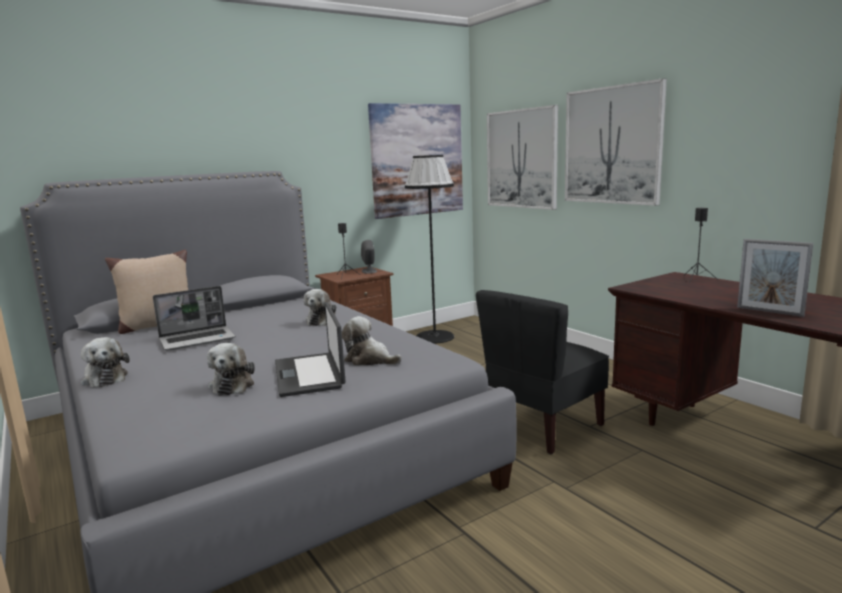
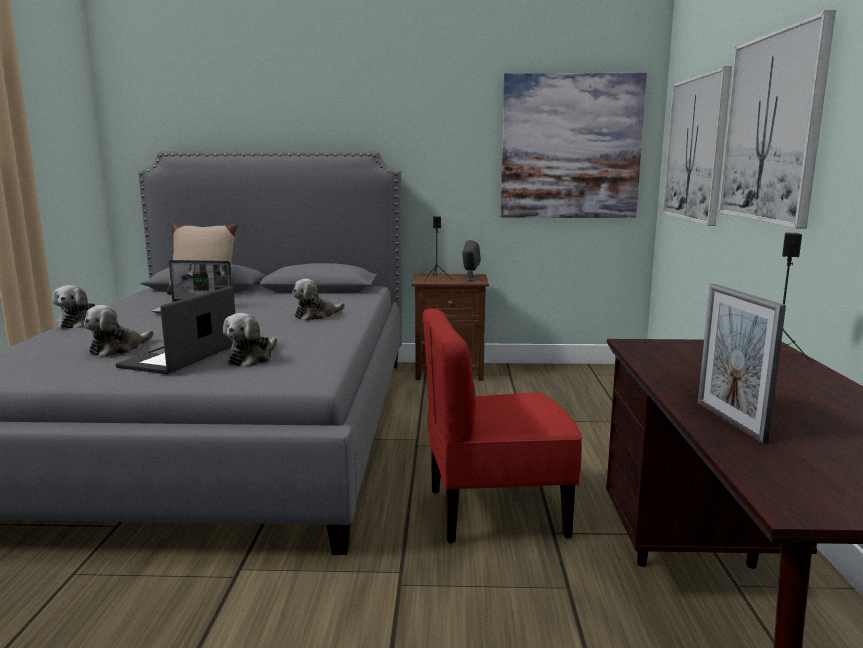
camera: 35 degrees right, 0 degrees up
(369, 360) = (252, 358): plush toy -> plush toy turned 135 degrees counterclockwise
(435, 337) = (553, 377): black floor lamp -> none
(543, 427) = (495, 512): black chair -> red chair

